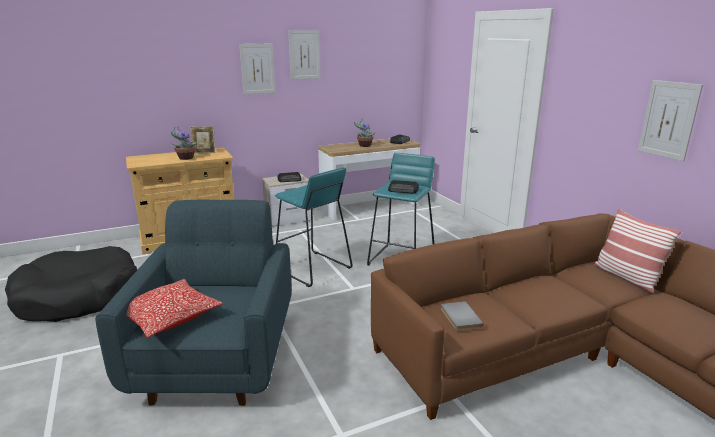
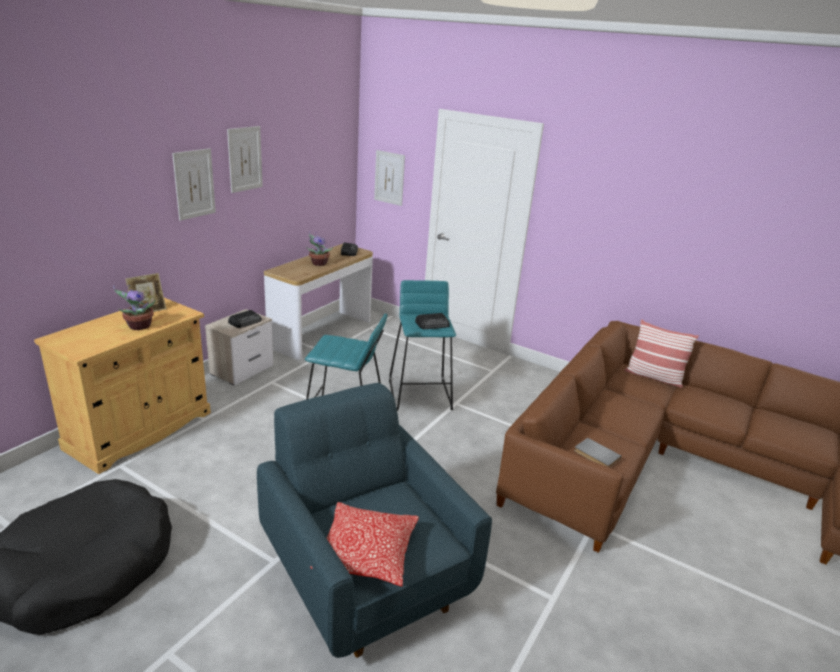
camera: 35 degrees left, 5 degrees up
(668, 119) = (667, 239): picture -> picture (389, 178)

